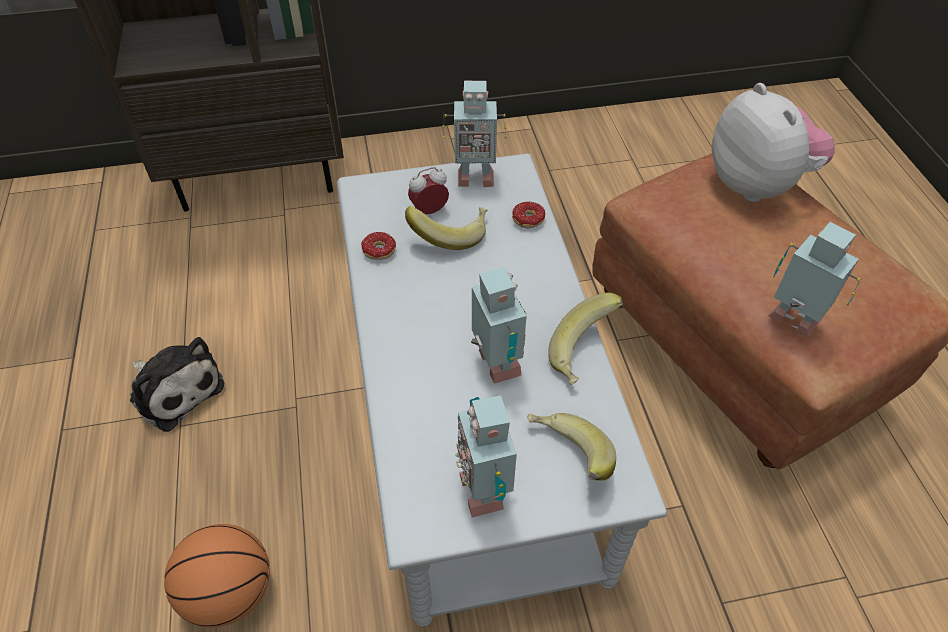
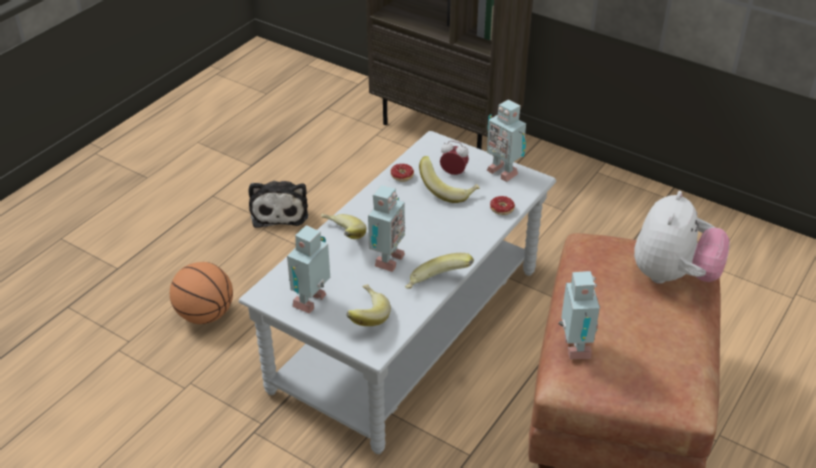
camera: 45 degrees right, 10 degrees down
(409, 377) = (341, 238): none -> banana

